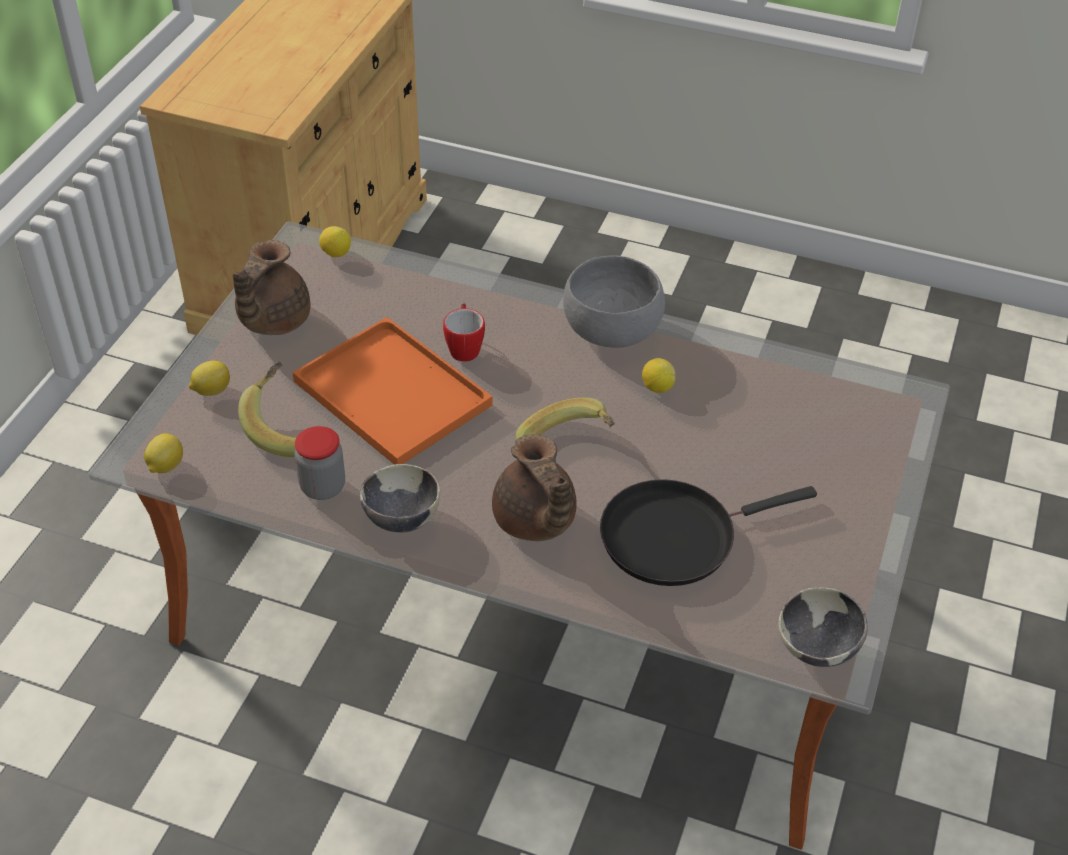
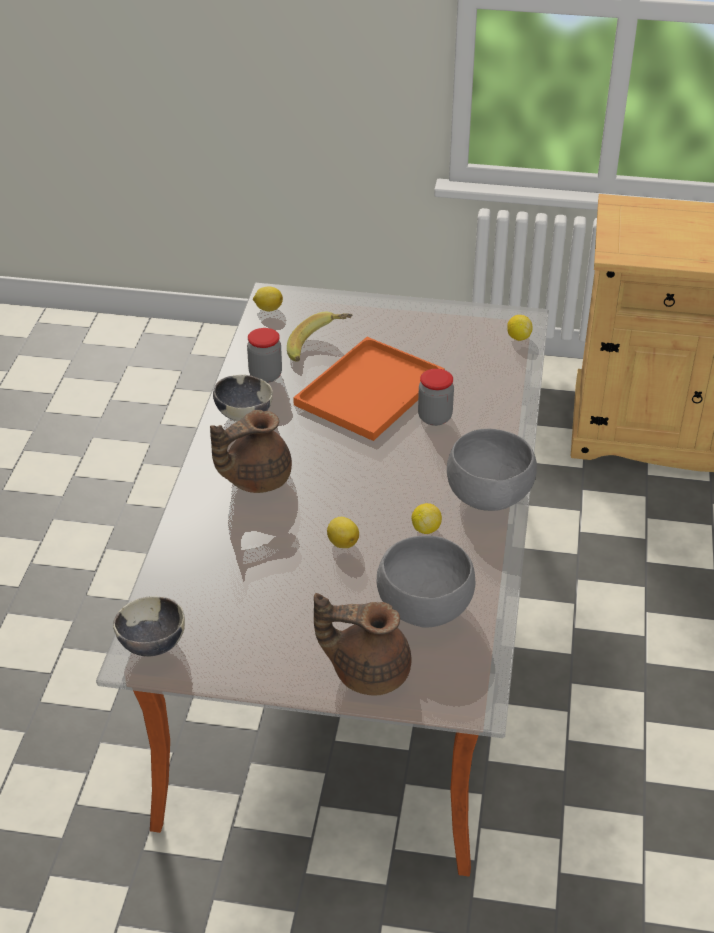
camera: 80 degrees right, 5 degrees down
(211, 390) = (345, 312): lemon -> lemon (342, 542)
(271, 320) = (427, 322): brown teapot -> brown teapot (367, 671)
(464, 347) = (434, 417): mug -> jar
(567, 443) = (343, 485): banana -> none
(675, 536) = (256, 554): black frying pan -> none
(777, 409) = (424, 606): none -> grey bowl

